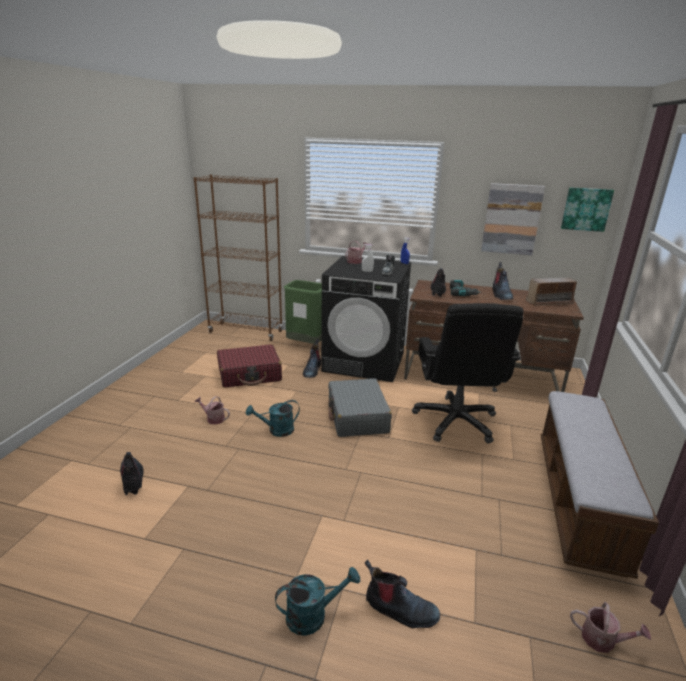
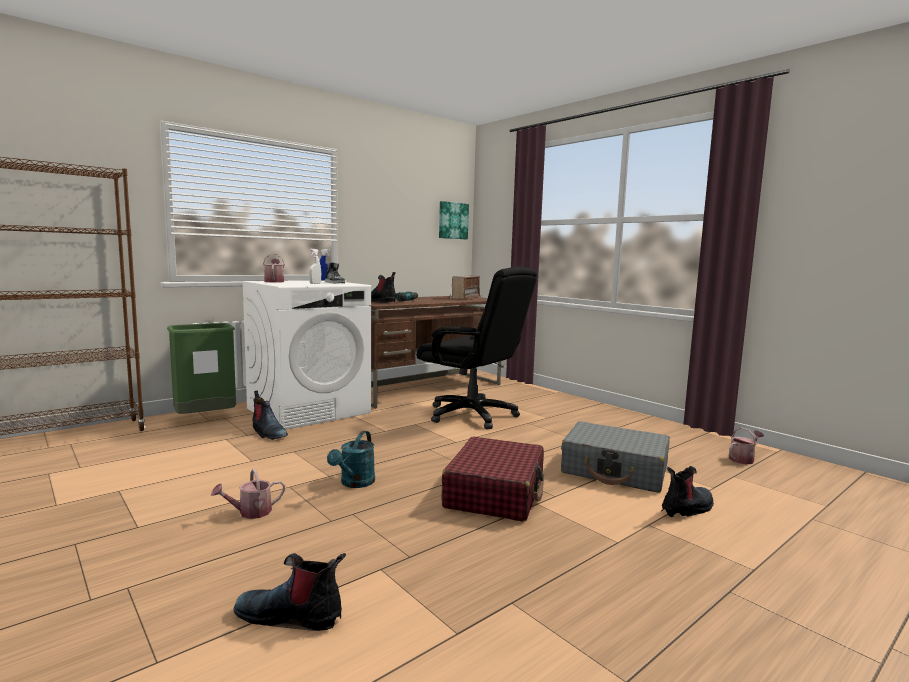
camera: 55 degrees left, 15 degrees down
(250, 374) = (193, 463): red suitcase -> red suitcase (495, 493)
(313, 615) = (675, 548): turquoise watering can -> none
(357, 416) = (400, 442): grey suitcase -> grey suitcase (615, 470)
(364, 362) = (309, 410): black washing machine -> white washing machine
(501, 295) = (426, 298): boot -> none
(511, 219) = (402, 231): picture -> none
(577, 500) = (612, 419): bench -> none

